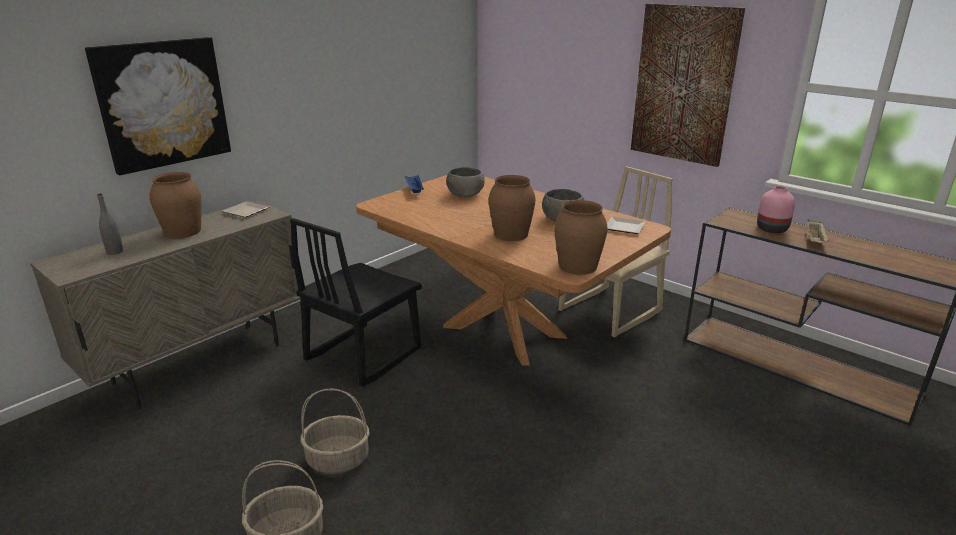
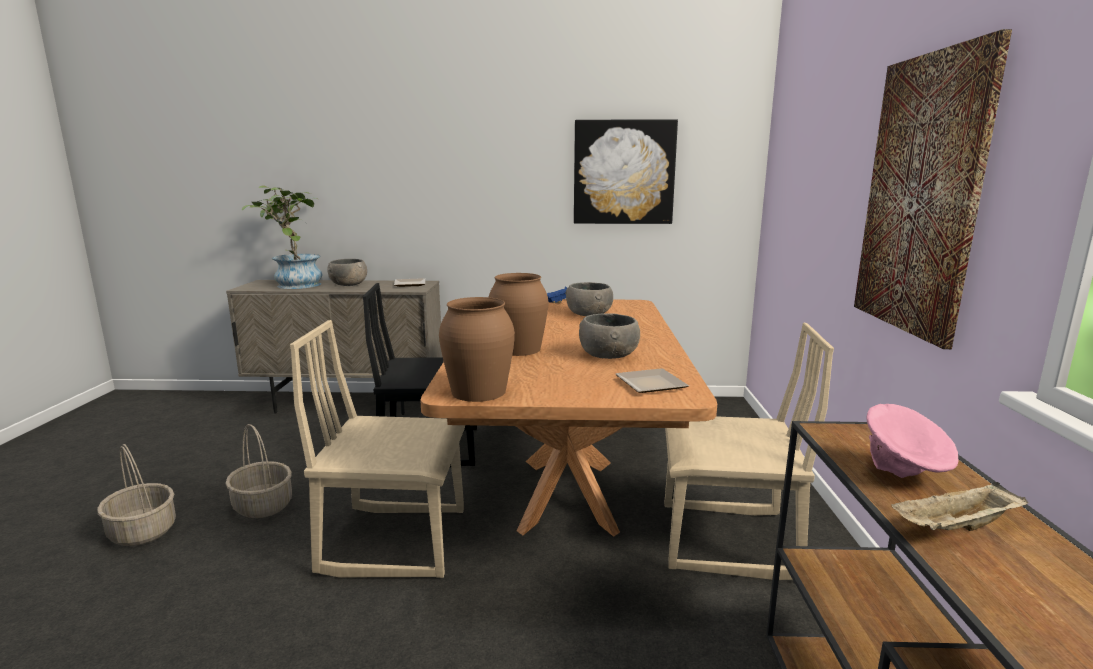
camera: 50 degrees right, 10 degrees down
(115, 252) = (293, 284): grey bottle -> potted plant
(163, 104) = (369, 180): picture -> picture (623, 172)
(183, 231) = (348, 284): brown vase -> grey bowl
(474, 412) = (395, 540): none -> beige chair
(771, 229) = (904, 474): pink vase -> pink bowl

